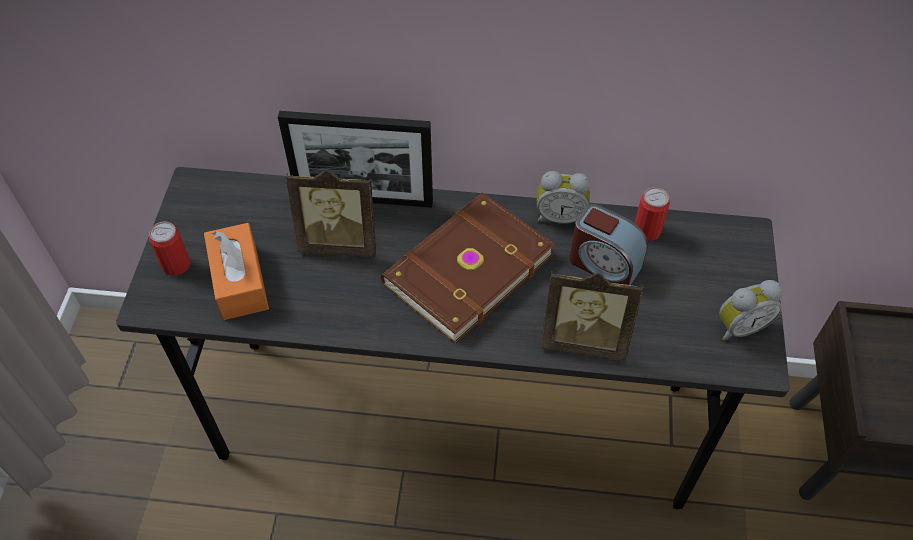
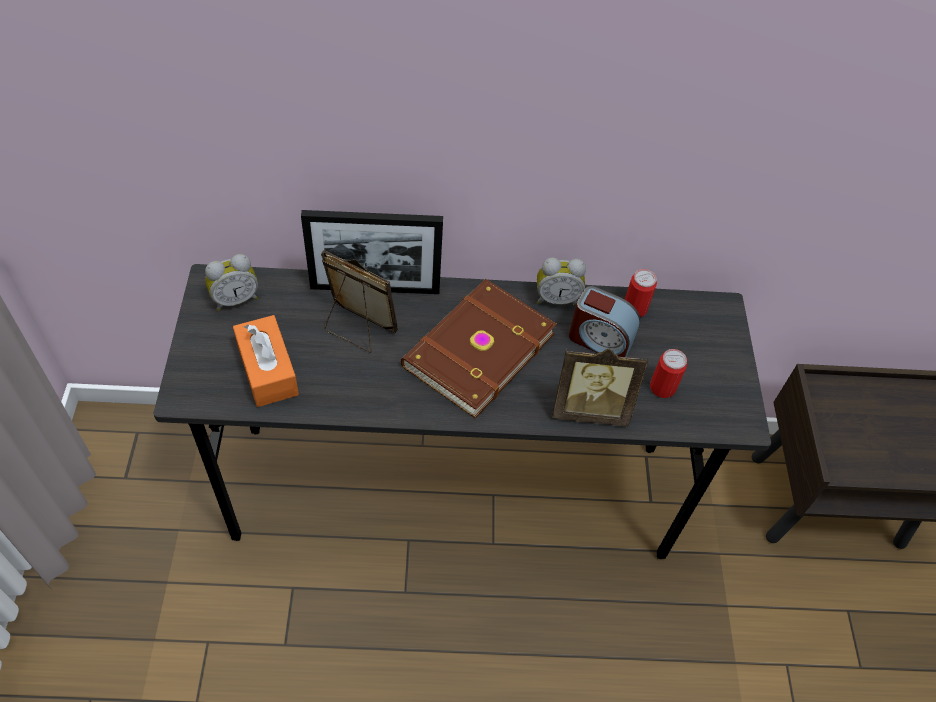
camera: 10 degrees left, 0 degrees up
(176, 265) = (205, 357): can -> can (662, 387)
(340, 242) = (357, 329): picture frame -> picture frame turned 150 degrees counterclockwise
(739, 326) = (723, 390): alarm clock -> alarm clock (235, 299)

